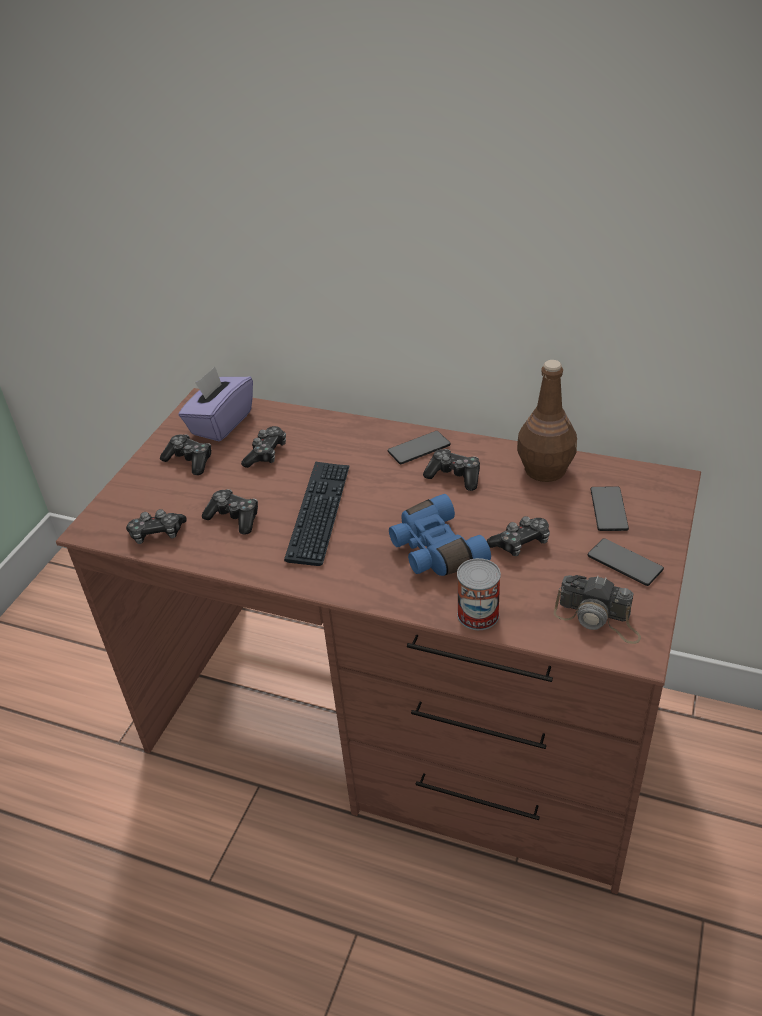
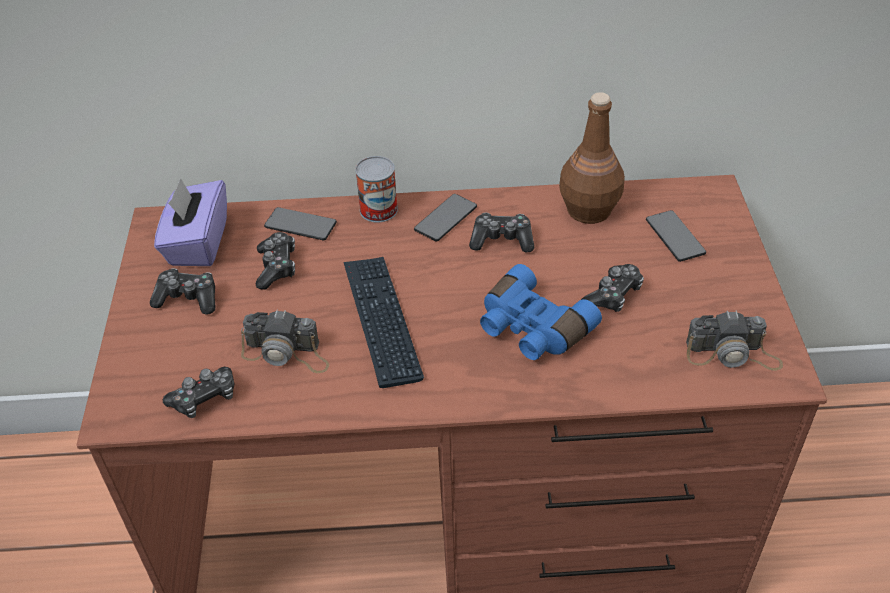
camera: 25 degrees left, 5 degrees up
(234, 518) = (287, 353): game controller -> camera
(478, 614) = (617, 385): can -> can (378, 210)
(624, 563) = (722, 289): phone -> phone (300, 225)

